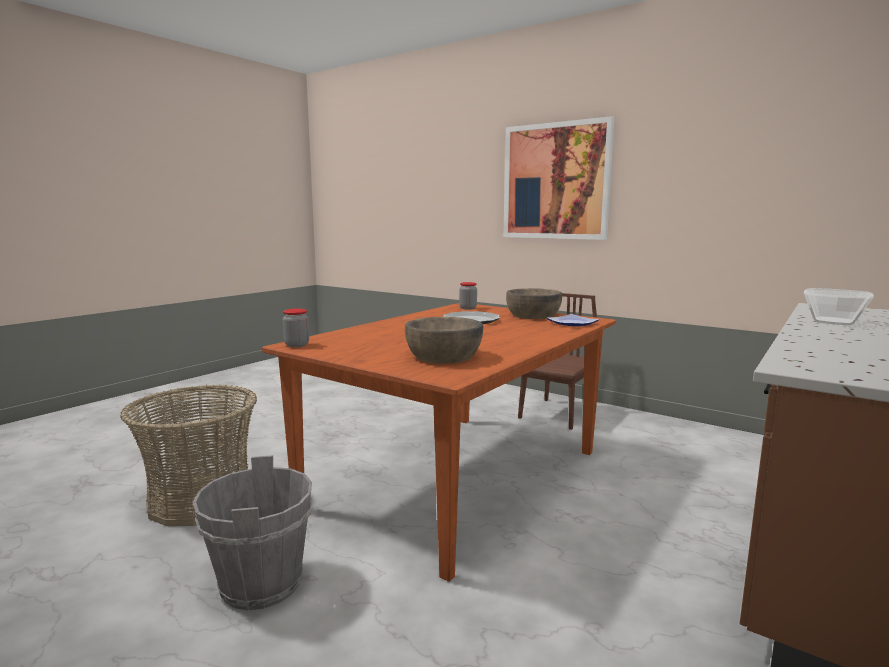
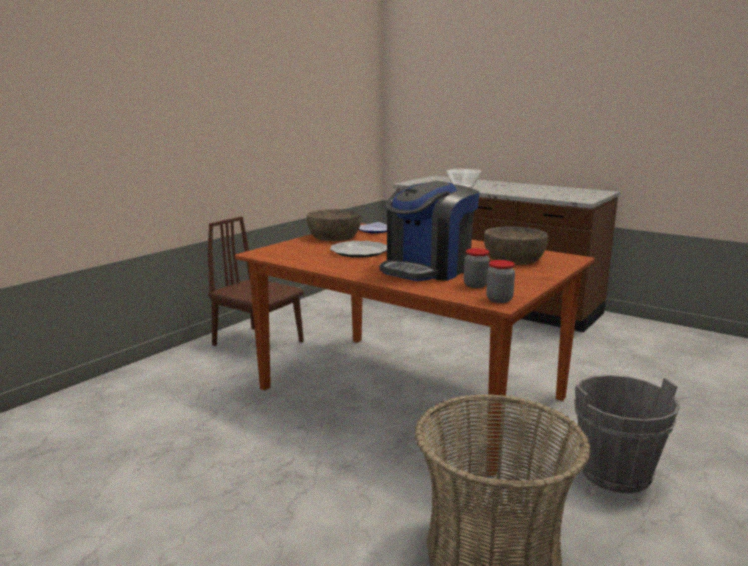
camera: 90 degrees left, 5 degrees up
(404, 333) = (428, 269): none -> coffee machine
(468, 308) = (283, 251): jar -> jar (475, 285)
(556, 181) = (162, 94): picture -> none

